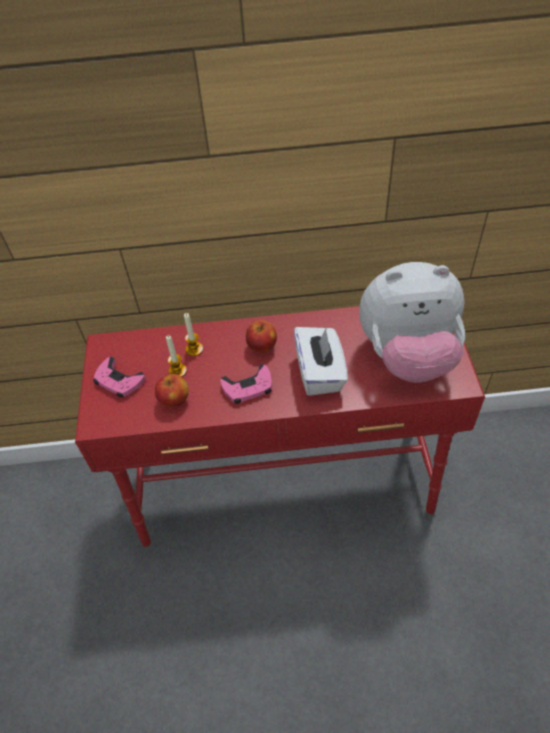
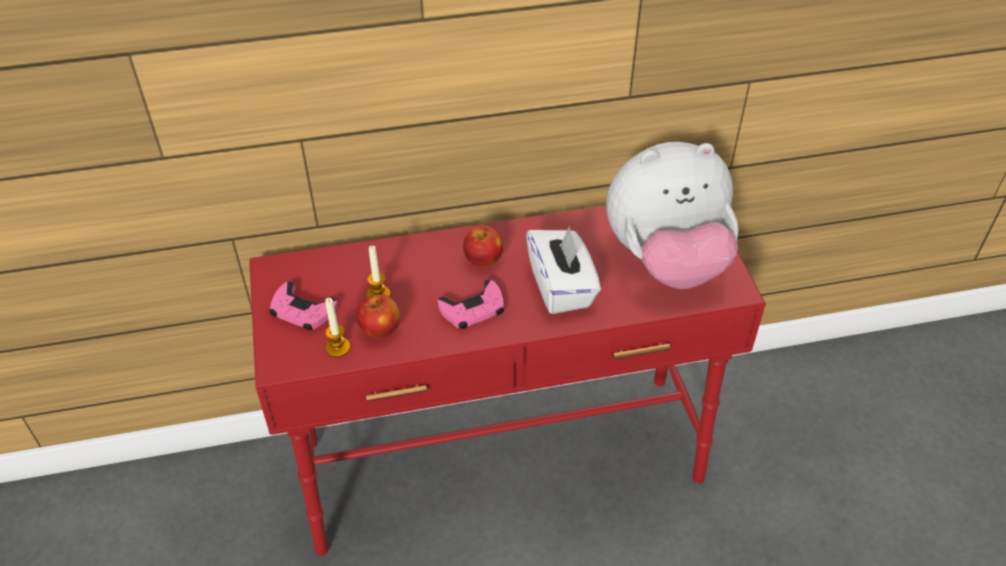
camera: 10 degrees left, 5 degrees down
(194, 349) = (396, 268): candle -> candle (338, 347)

